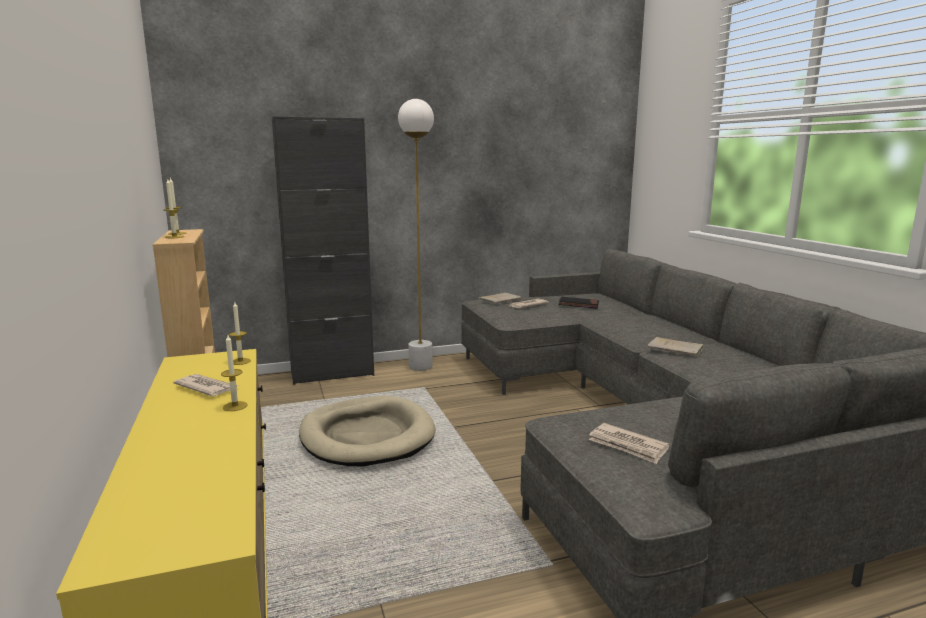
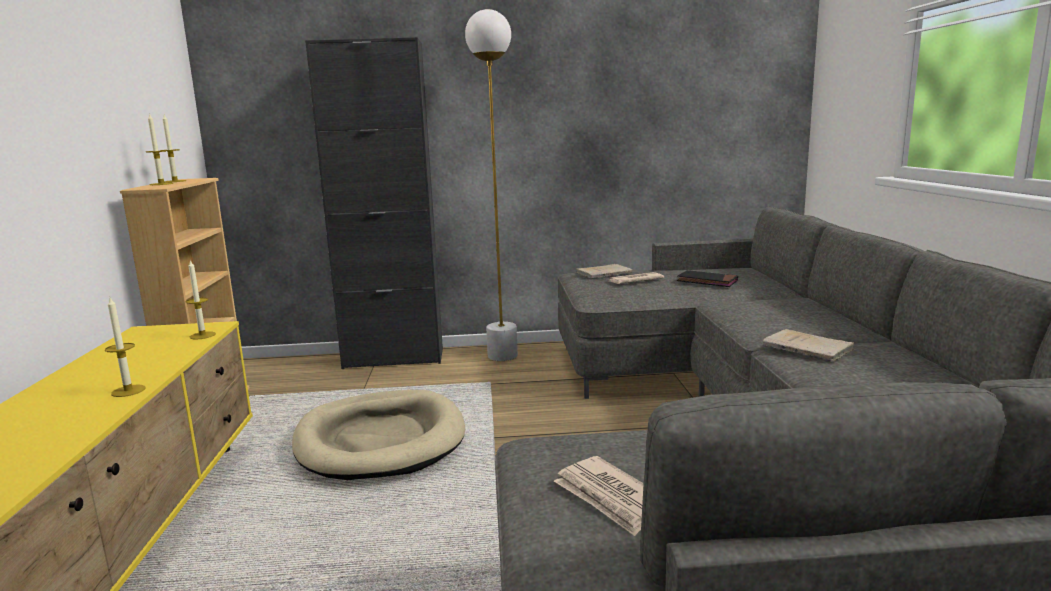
camera: 15 degrees right, 0 degrees up
(206, 387) = (128, 365): newspaper -> none

